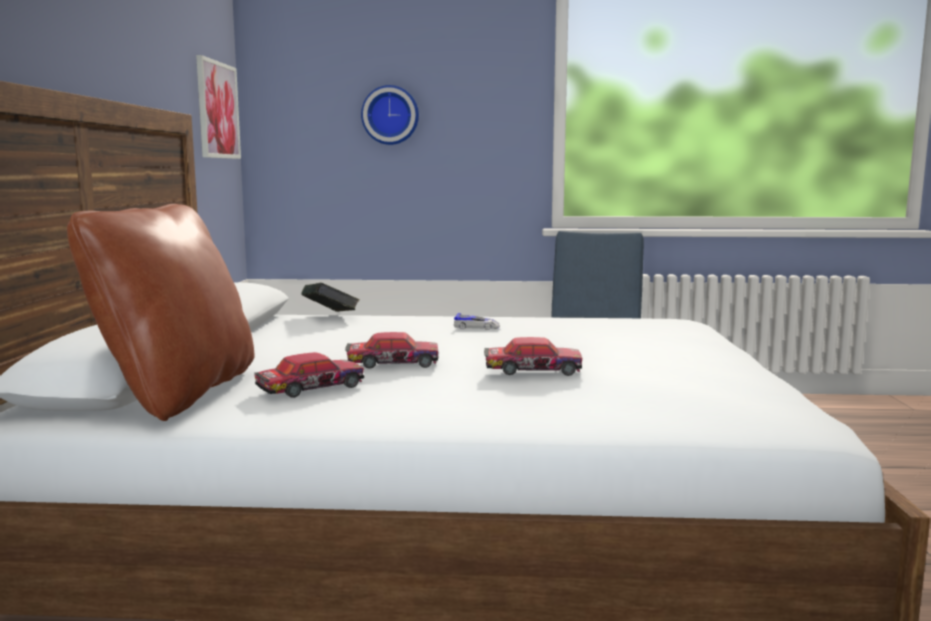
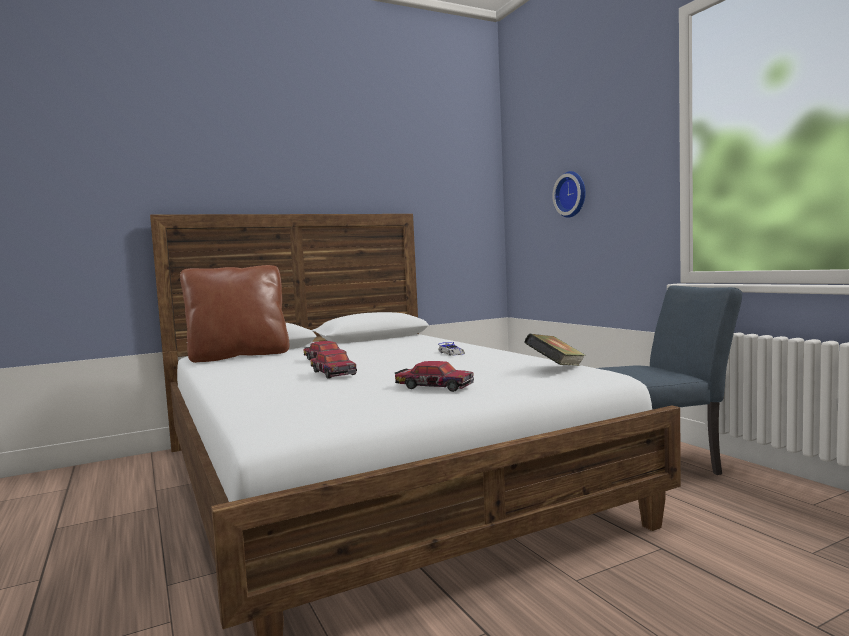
camera: 60 degrees right, 5 degrees down
(217, 110) = (468, 207): picture -> none
(309, 388) = (262, 362): toy car -> toy car (434, 387)
(330, 317) = (429, 339): book -> book (556, 369)

